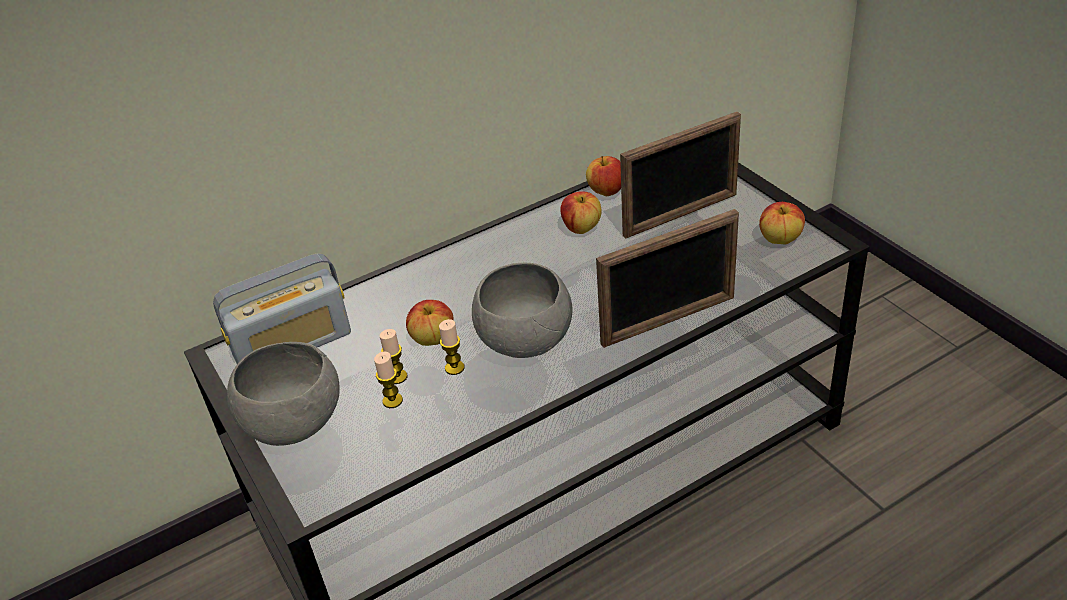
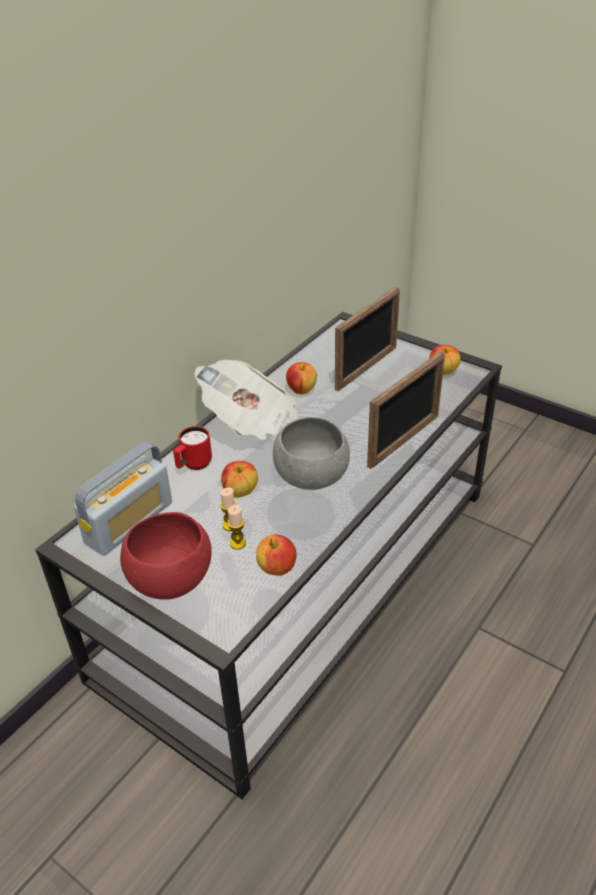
camera: 25 degrees left, 0 degrees up
(294, 423) = (170, 579): grey bowl -> red bowl
(400, 294) = (193, 465): none -> red mug
(454, 368) = (270, 508): candle -> none
(498, 260) = (254, 424): none -> newspaper
(606, 191) = (304, 361): apple -> apple (277, 568)

